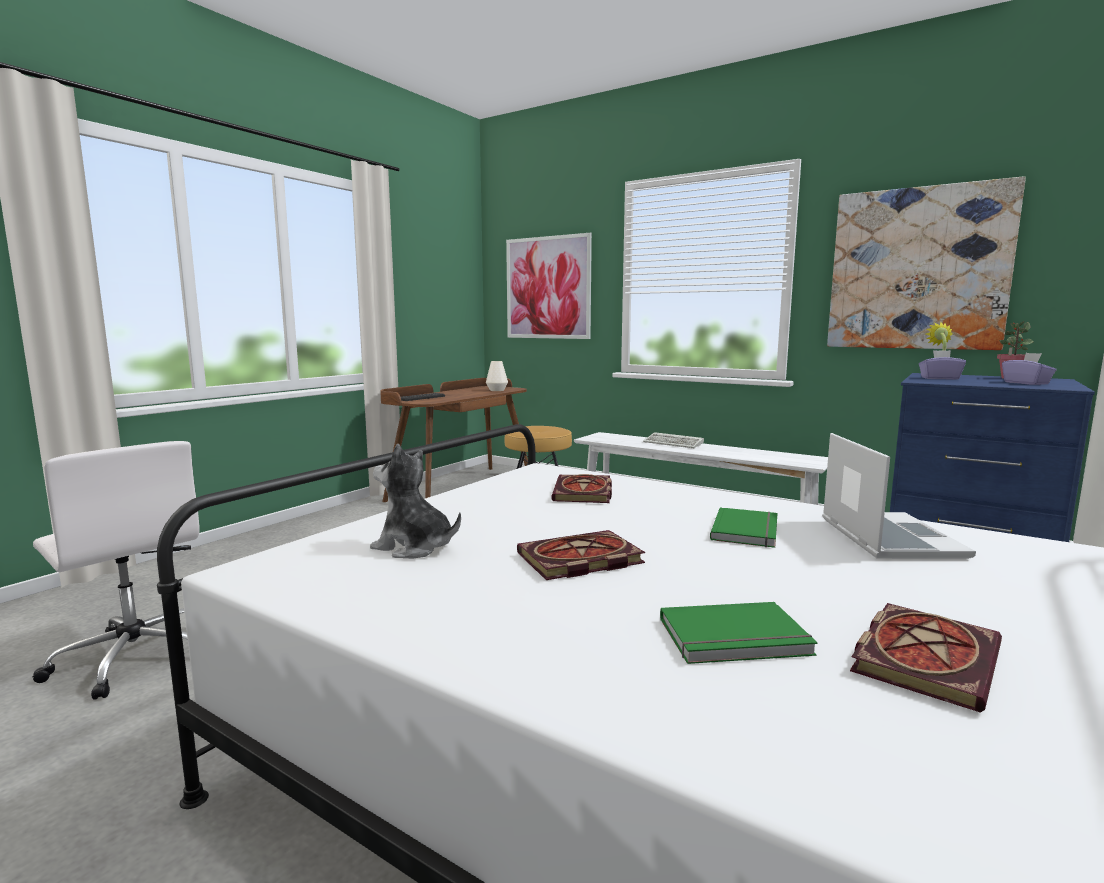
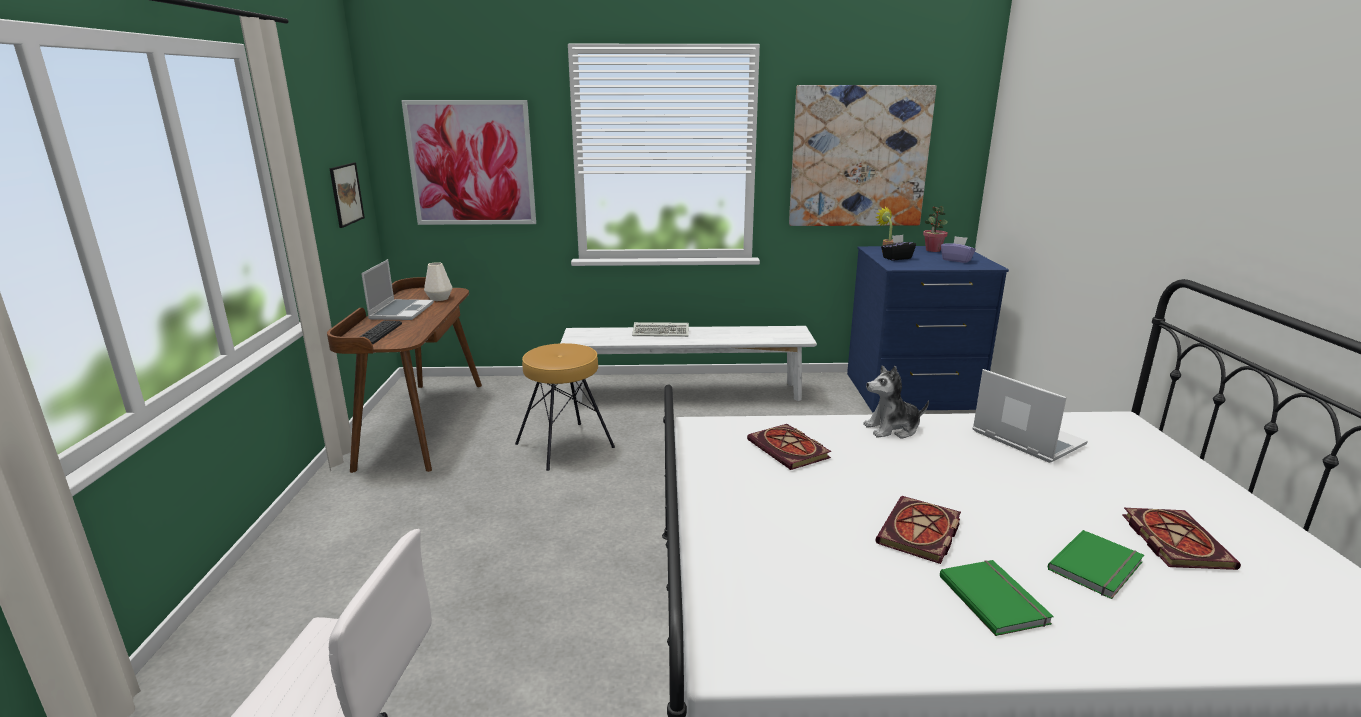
camera: 35 degrees left, 10 degrees up
(414, 547) = (797, 569): plush toy -> plush toy (892, 429)
(450, 305) = (346, 194): none -> picture
(459, 392) = (401, 311): none -> laptop
(748, 530) = (954, 459): green book -> green book (995, 599)
(939, 378) = (896, 258): purple tissue box -> black tissue box

